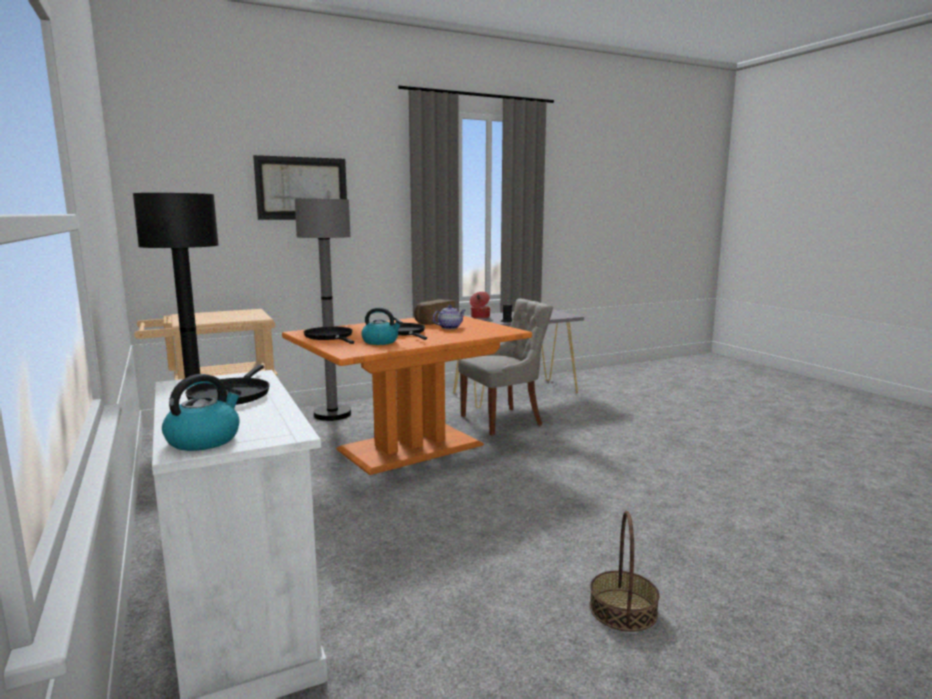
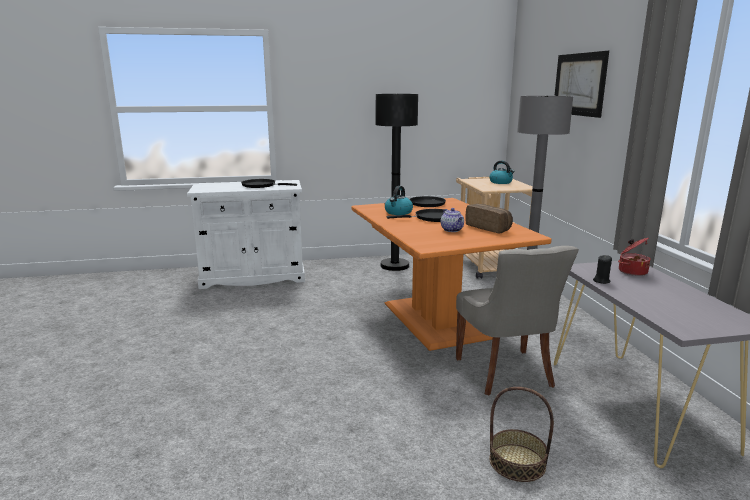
camera: 105 degrees right, 5 degrees up
(204, 440) = (208, 185): kettle -> kettle (501, 182)
(622, 610) = (157, 352): basket -> basket (517, 462)

